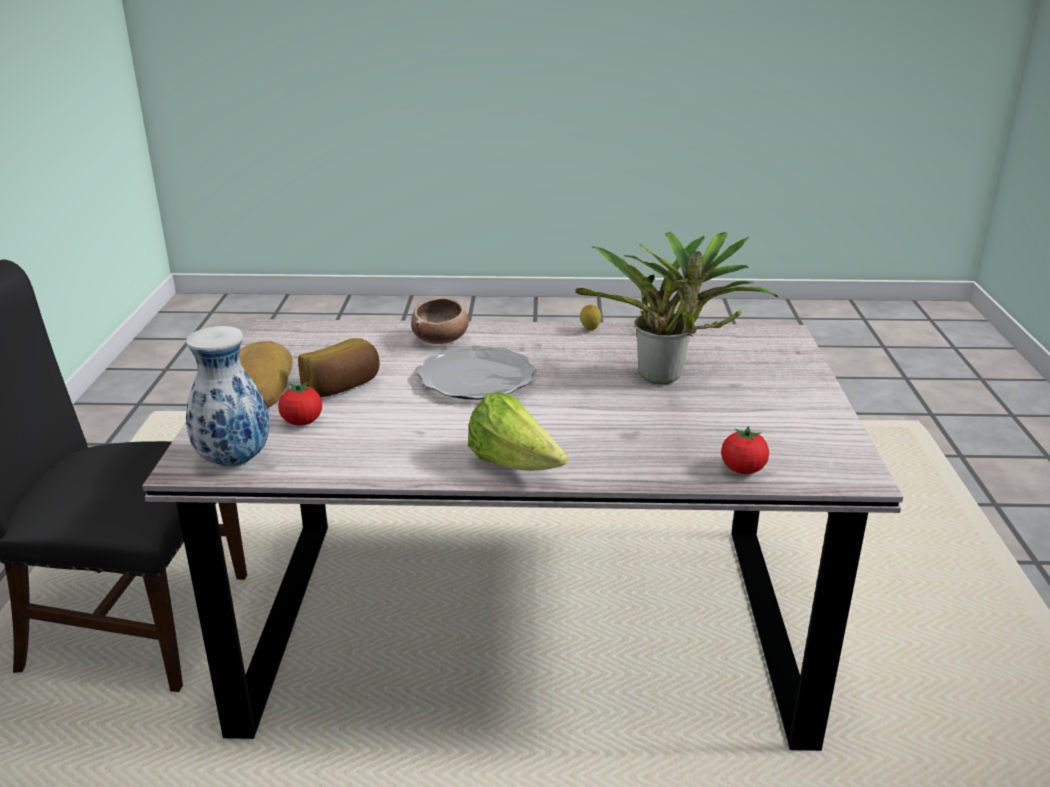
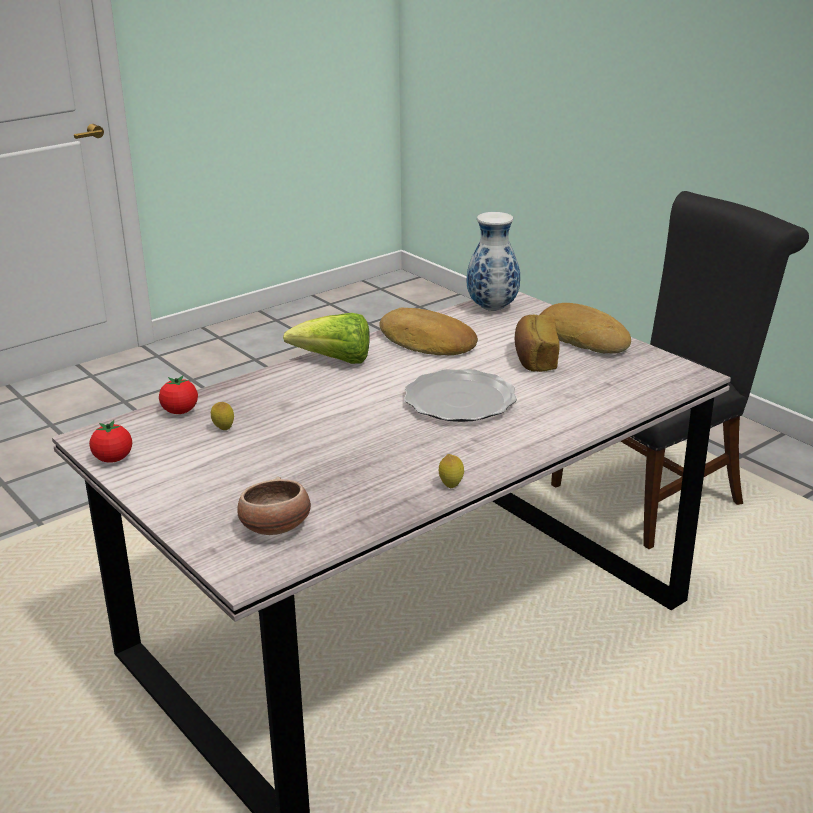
camera: 140 degrees right, 0 degrees up
(302, 422) = (505, 334): tomato -> tomato (113, 459)
(389, 446) = (426, 342): none -> bread
(441, 339) = (554, 420): bowl -> bowl (275, 528)
(666, 378) = (311, 461): potted plant -> none
(714, 433) = (223, 429): none -> lemon

